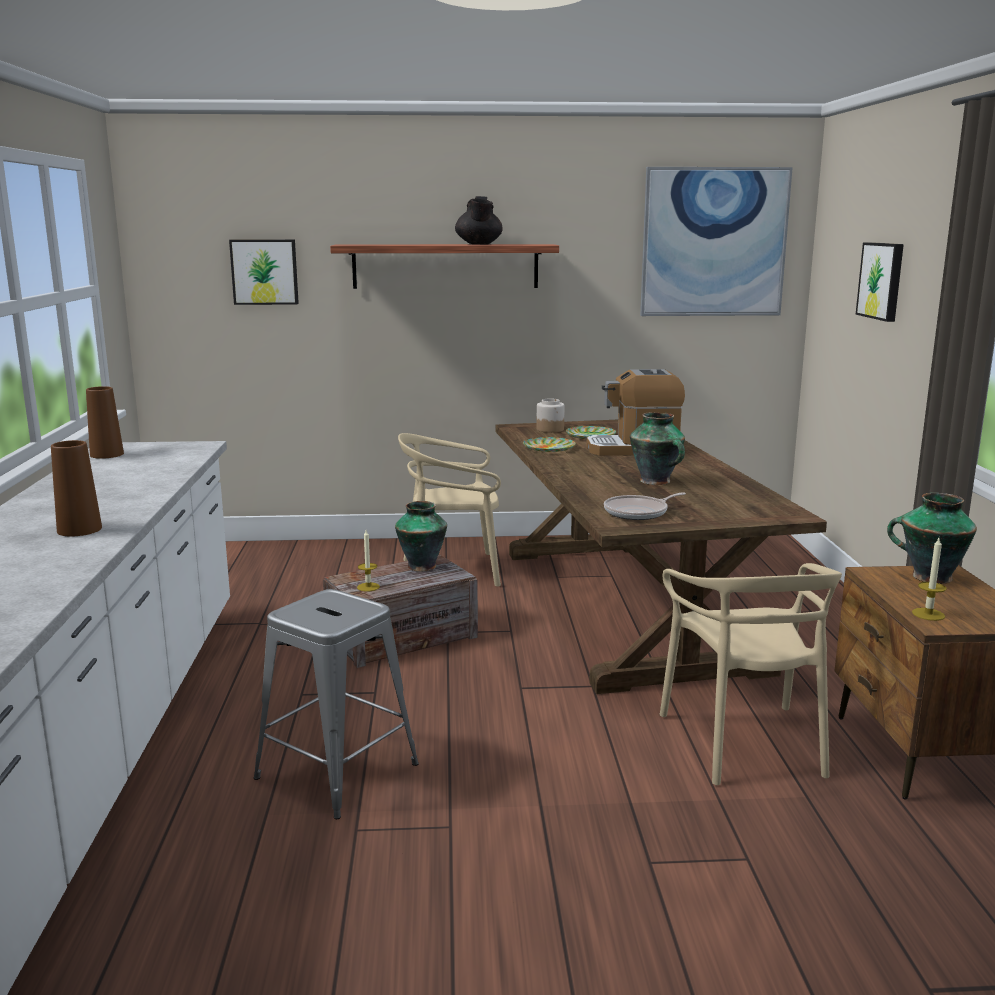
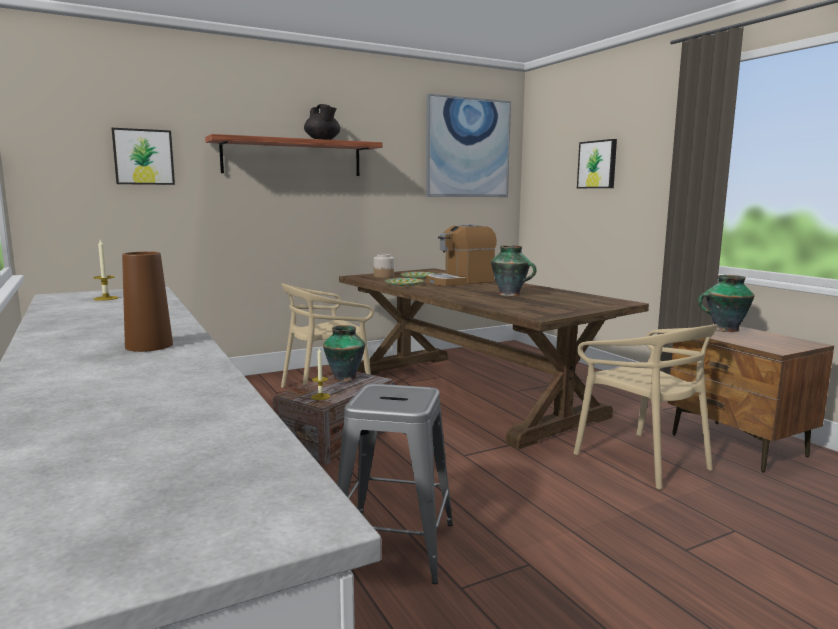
camera: 25 degrees left, 5 degrees down
(107, 454) = (64, 300): brown vase -> none
(638, 512) = (535, 309): frying pan -> none
(928, 614) = (762, 346): candle -> candle (106, 298)

